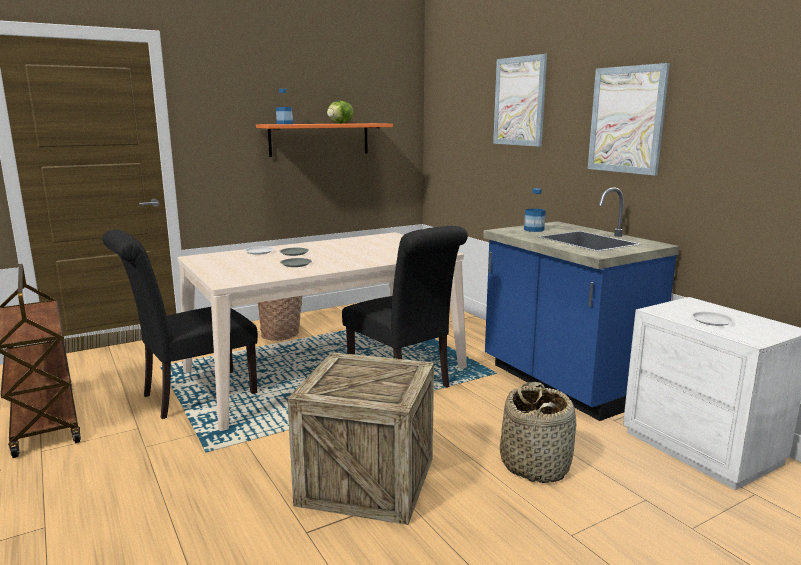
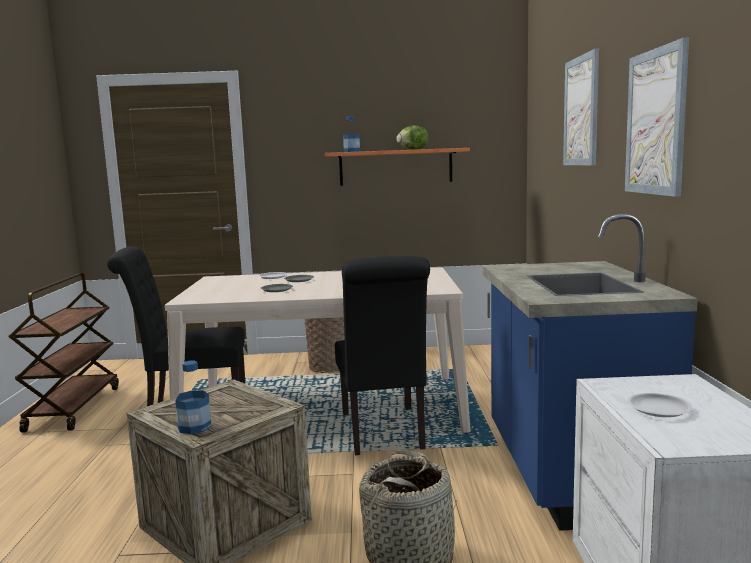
camera: 30 degrees right, 5 degrees down
(534, 230) = (543, 268): bottle -> bottle (194, 427)

